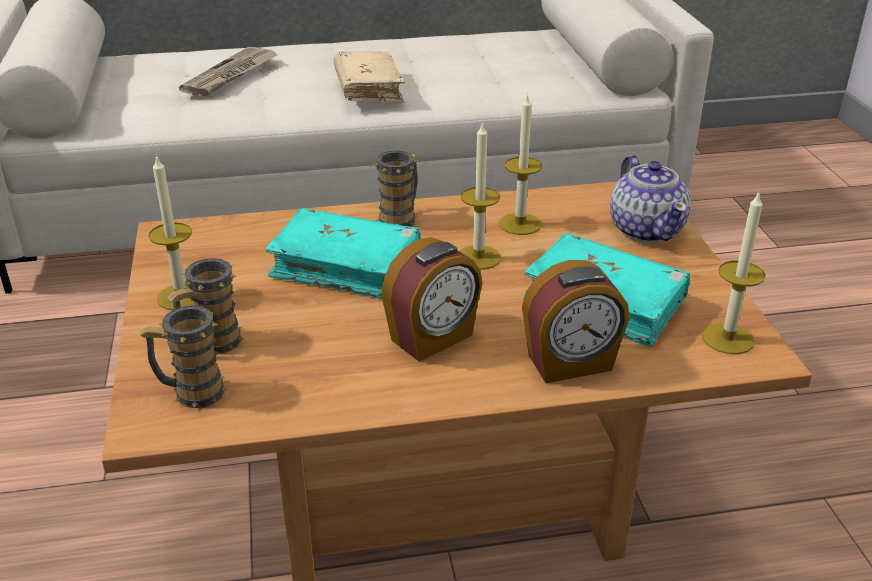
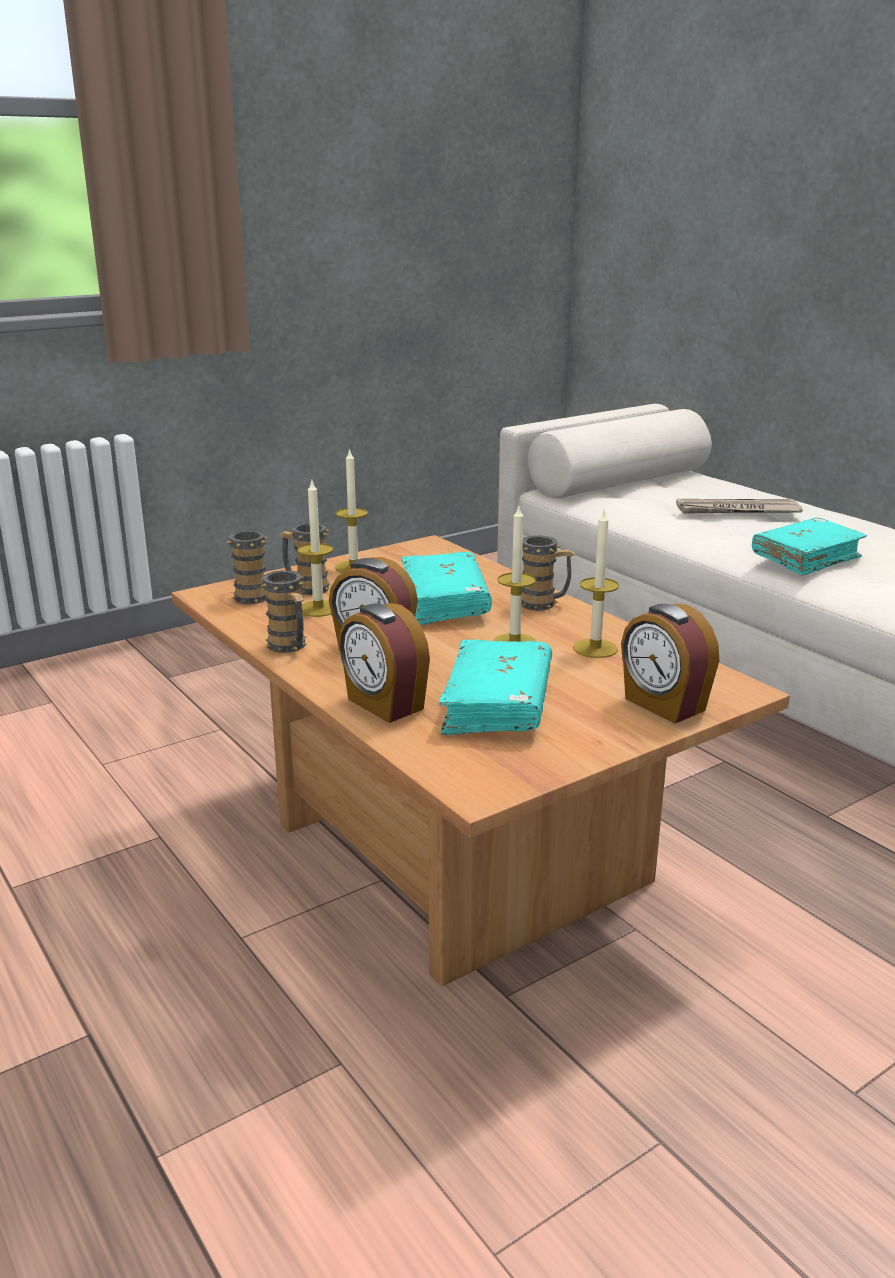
camera: 65 degrees right, 10 degrees down
(368, 89) = (806, 558): beige book -> turquoise book
(383, 393) = (290, 647): none -> mug
(646, 229) = (663, 705): teapot -> alarm clock
(728, 338) = (492, 770): candle -> candle (318, 608)

